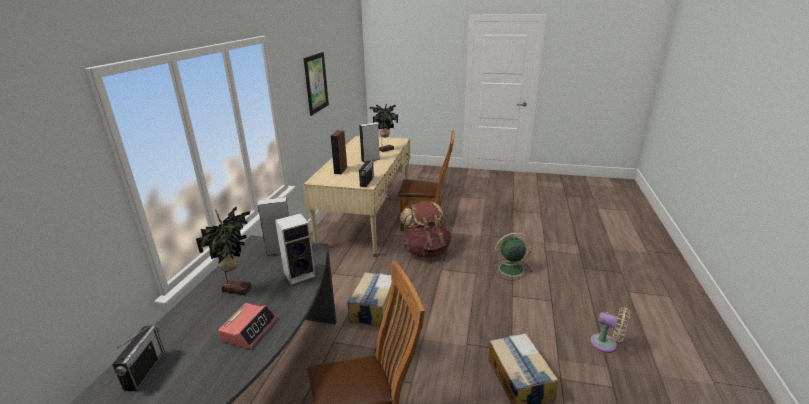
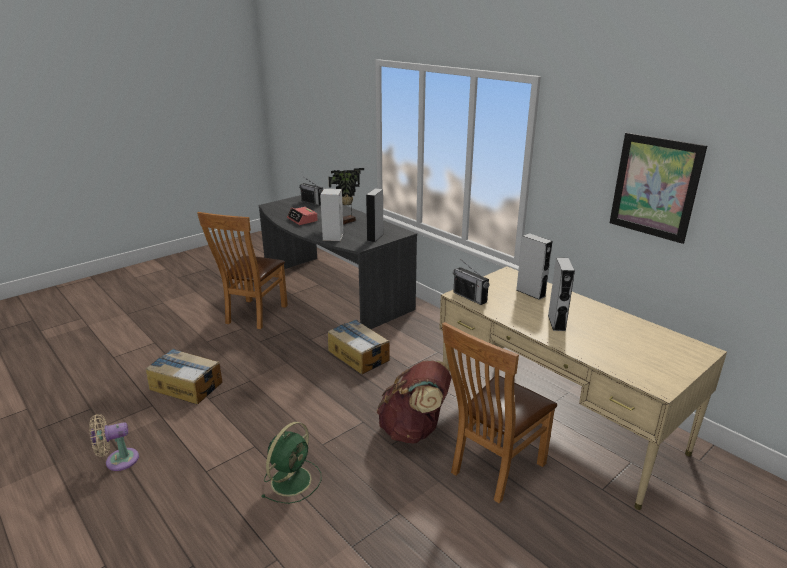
camera: 125 degrees right, 0 degrees up
(340, 170) = (530, 293): brown speaker -> grey speaker
(385, 149) = (602, 350): potted plant -> none

